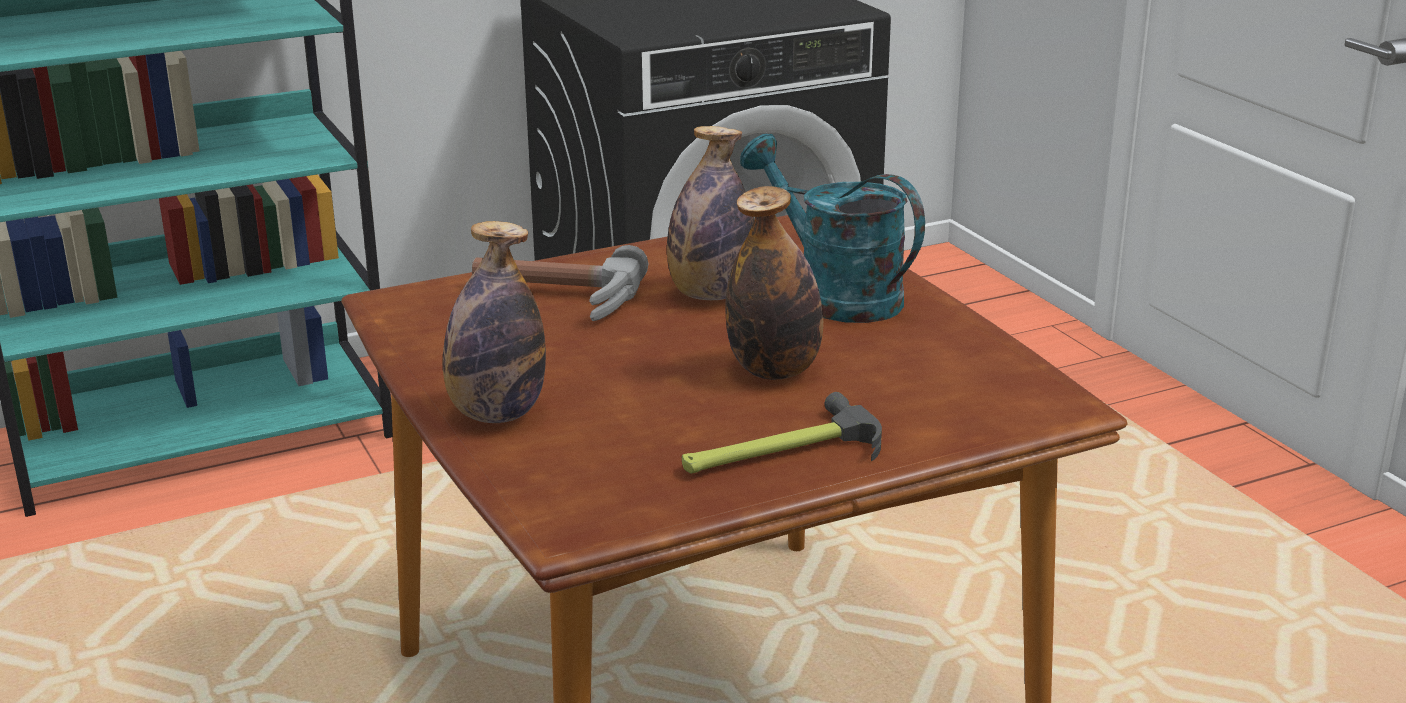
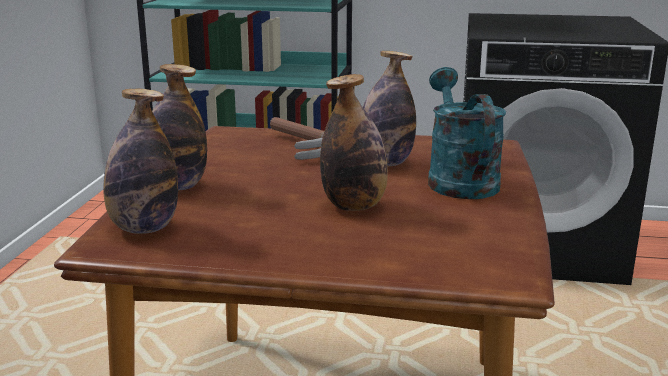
camera: 35 degrees right, 5 degrees down
(571, 488) = (144, 229): none -> bottle
(778, 452) = (279, 246): hammer -> none

